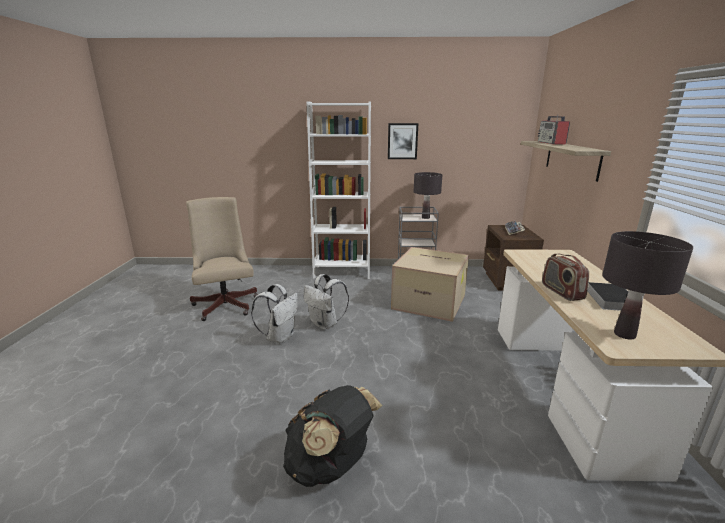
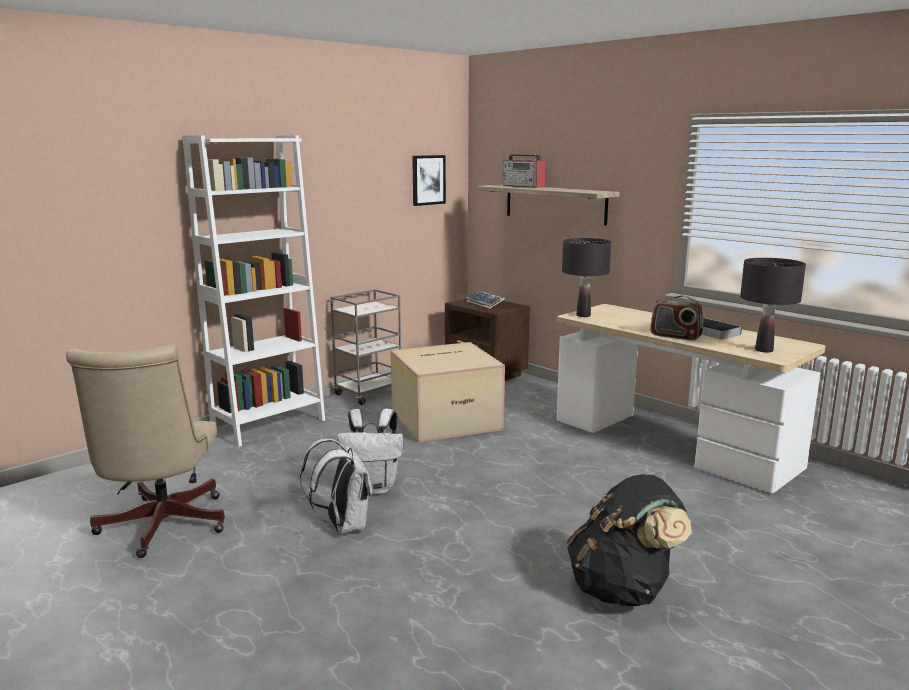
camera: 45 degrees left, 5 degrees down
(226, 303) = (160, 528): beige office chair -> beige office chair turned 120 degrees counterclockwise
(402, 141) = (324, 195): picture -> picture (428, 180)
(425, 217) = (376, 306): black table lamp -> black table lamp (583, 315)

